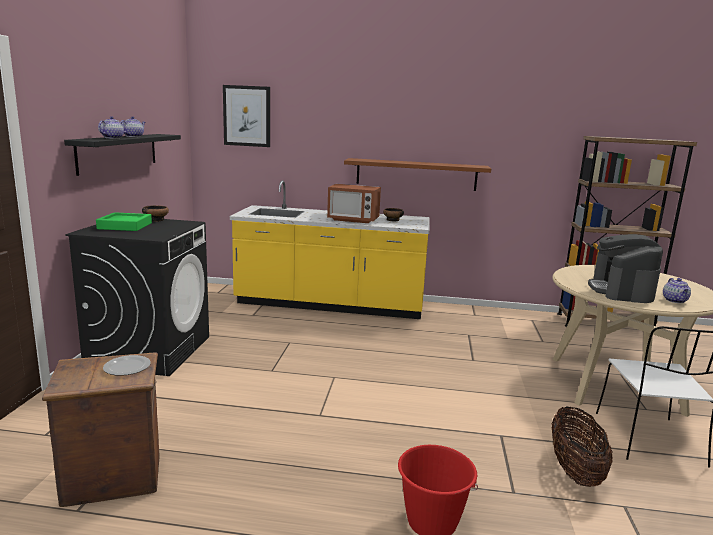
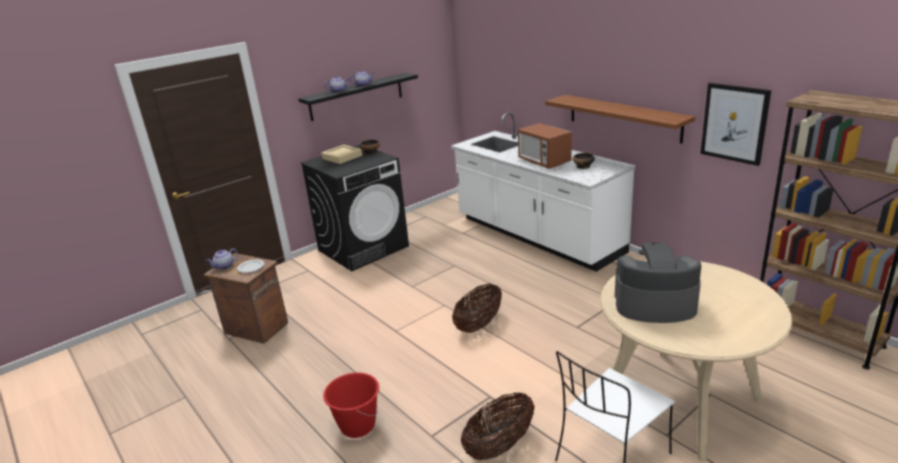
camera: 45 degrees right, 10 degrees up
(125, 226) = (342, 157): green tray -> beige tray
(247, 116) = (489, 48): picture -> picture (734, 123)
(330, 304) = (537, 236): yellow counter -> white counter
(393, 383) = (478, 324): none -> basket
(621, 291) = (654, 305): coffee machine -> coffee machine turned 45 degrees clockwise
(675, 301) = (687, 333): teapot -> teapot (224, 266)

